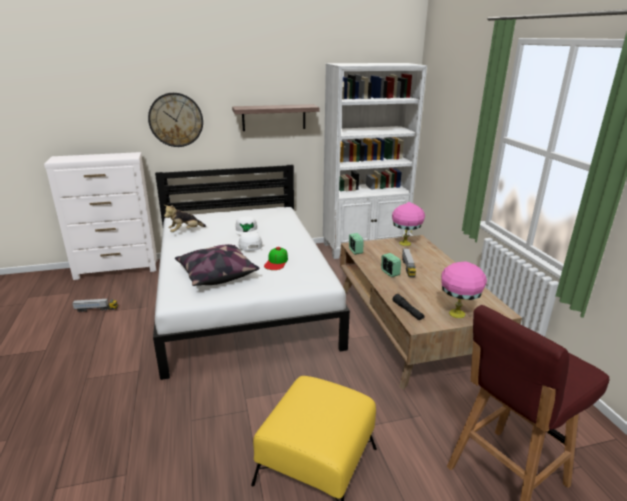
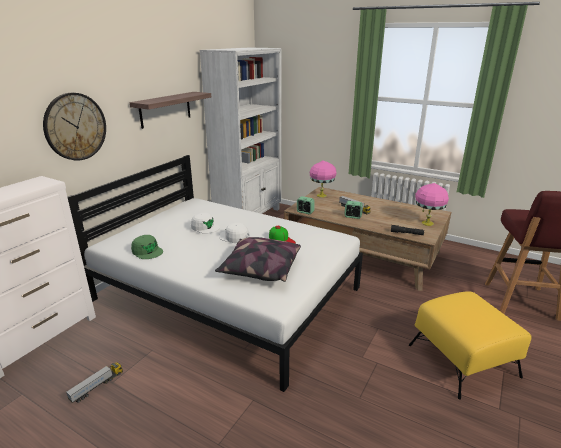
camera: 45 degrees left, 0 degrees up
(185, 231) = (147, 251): plush toy -> green cap

